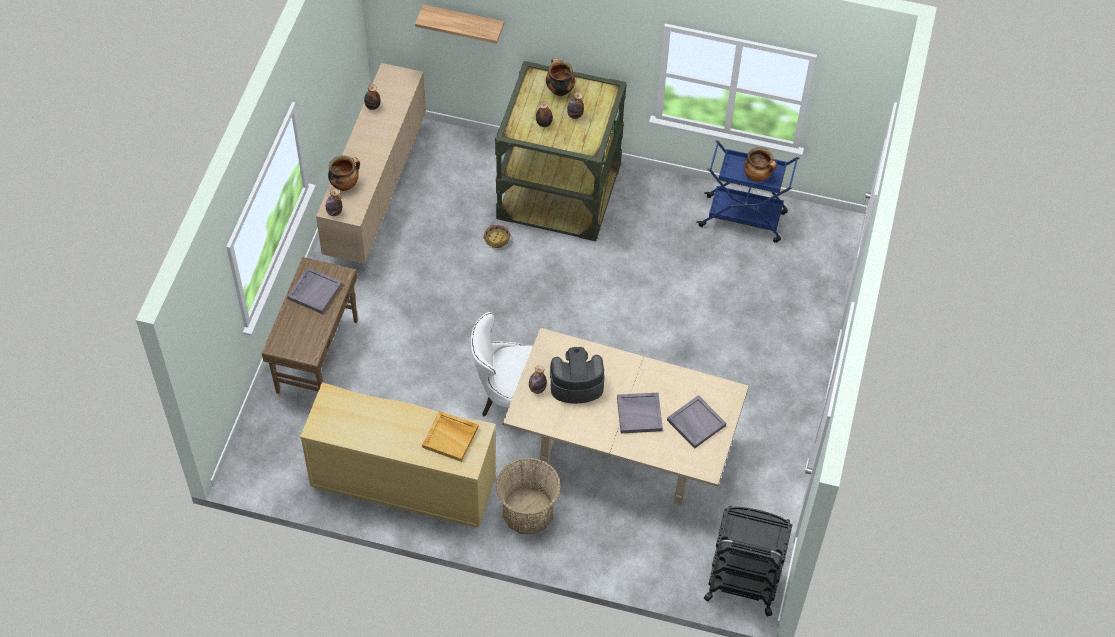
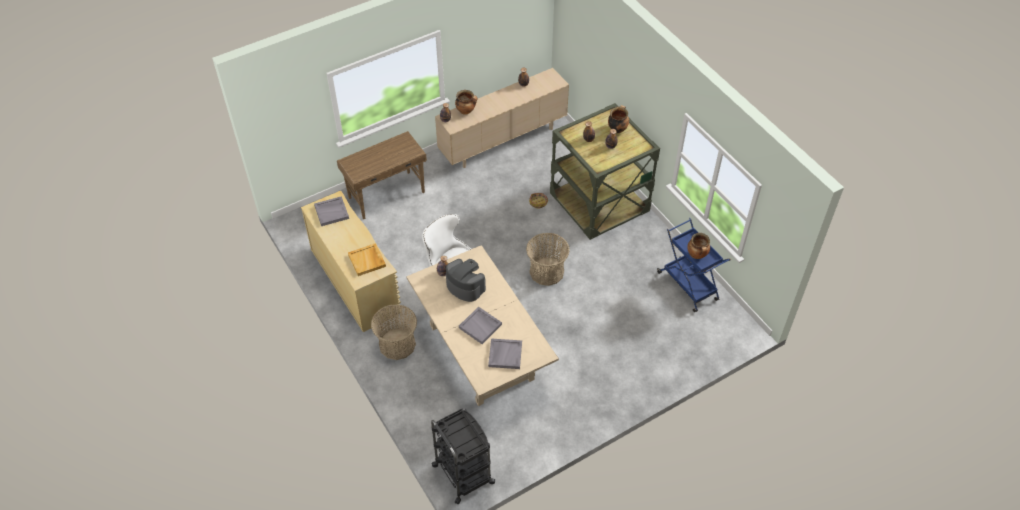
camera: 45 degrees right, 5 degrees down
(315, 291) = (394, 150): grey tray -> grey tray (332, 212)
(463, 21) = (593, 58): shelf -> none
(591, 310) = (546, 271): none -> basket

